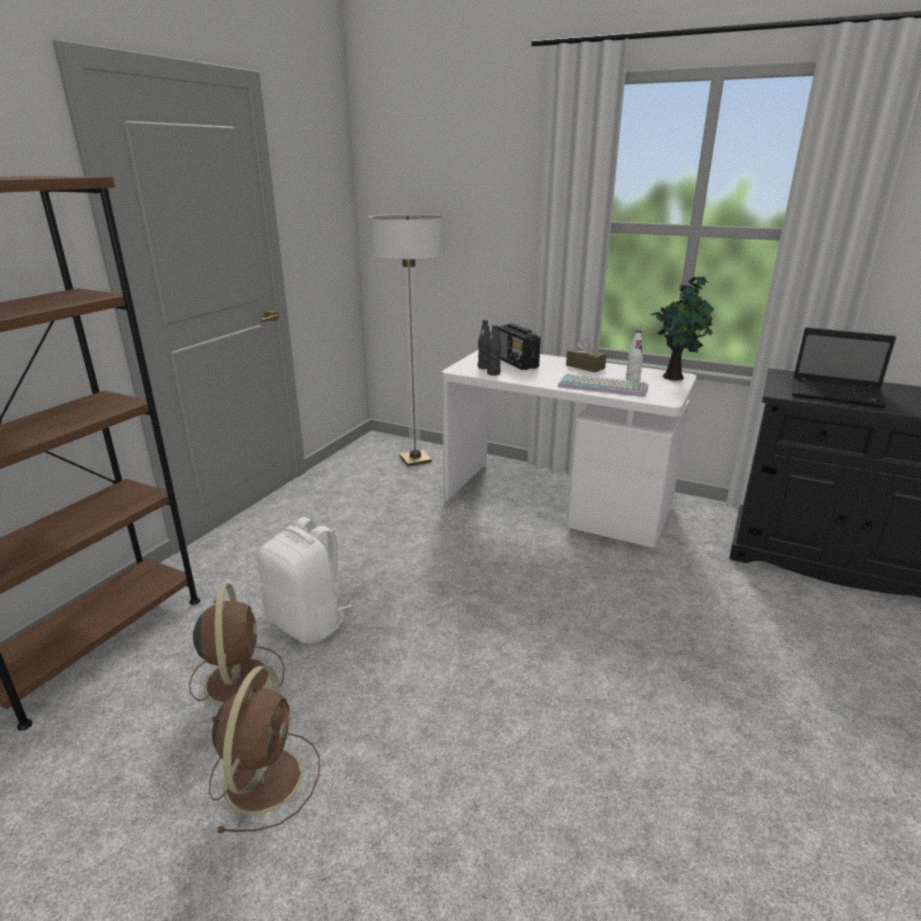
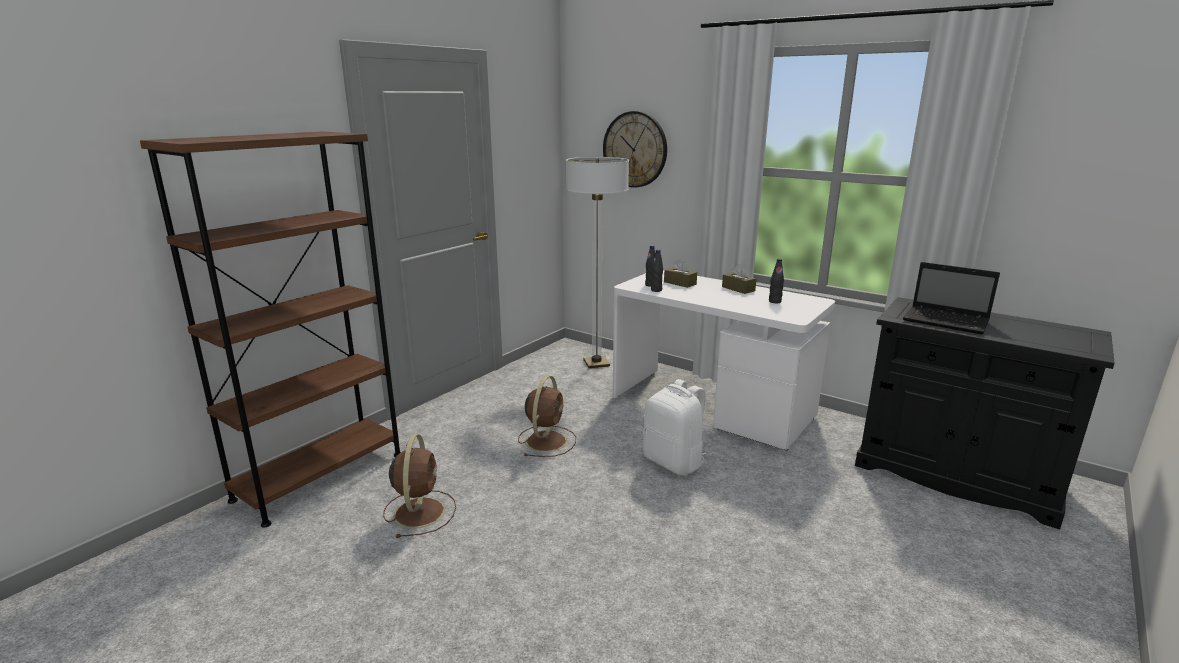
camera: 10 degrees right, 5 degrees down
(265, 776) = (427, 578): brown fan -> brown fan (547, 440)
(308, 623) = (481, 478): white backpack -> white backpack (674, 462)
(449, 204) = (635, 149): none -> wall clock
(517, 363) = (680, 283): radio -> brown tissue box
(604, 386) = (746, 305): keyboard -> none
(632, 380) = (775, 301): white bottle -> black bottle
(675, 377) = (814, 301): potted plant -> none

